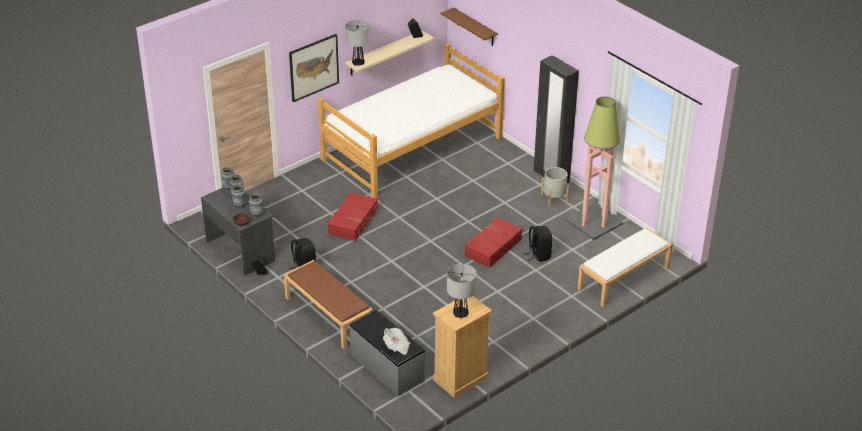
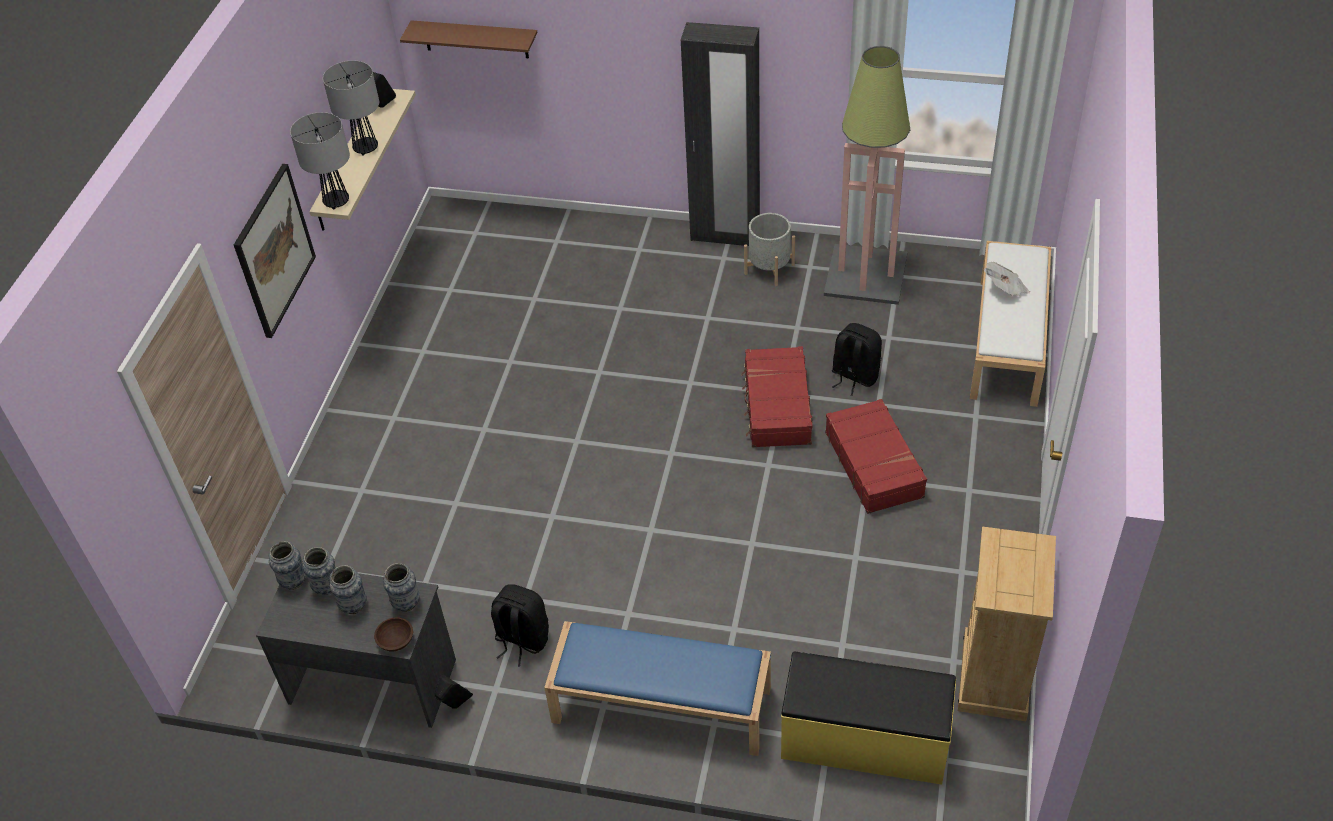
camera: 35 degrees left, 10 degrees up
(328, 315) = (660, 705): brown bench -> blue bench
(353, 222) = (512, 496): red suitcase -> red suitcase (874, 464)
(386, 368) = (864, 741): grey bench -> yellow bench
(397, 346) = (909, 703): newspaper -> newspaper (1005, 289)
(412, 148) = (468, 307): bed -> none
(460, 314) = (1019, 577): table lamp -> table lamp (365, 148)

